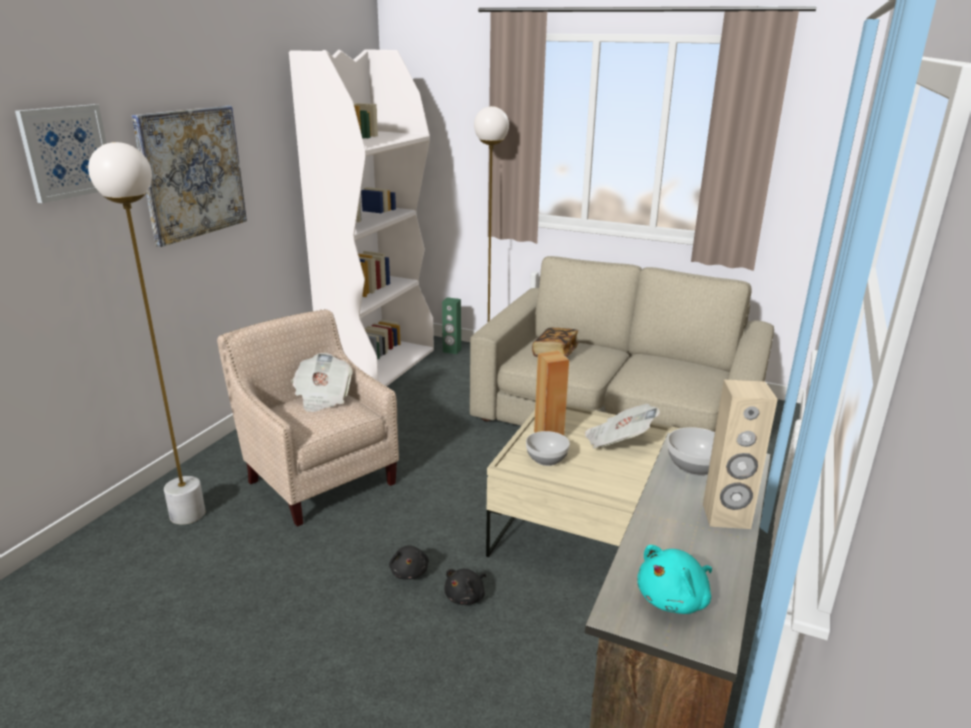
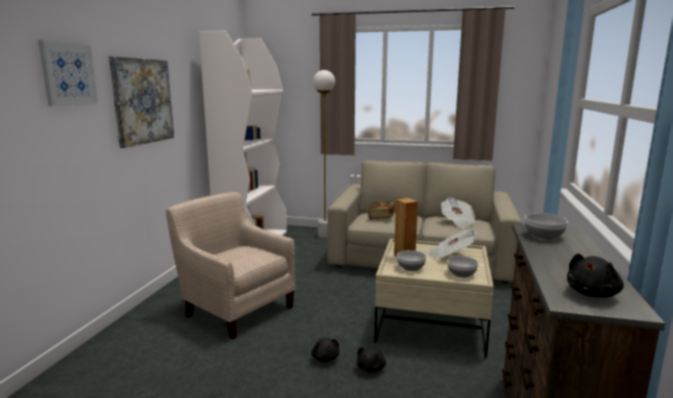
camera: 10 degrees left, 10 degrees down
(188, 514) = (146, 340): white floor lamp -> none
(322, 397) = (240, 249): newspaper -> newspaper (457, 222)
(452, 350) = (298, 231): green speaker -> none
(616, 478) = (461, 274): none -> bowl
(674, 599) = (593, 293): turquoise plush toy -> black plush toy
(726, 517) = (585, 255): beige speaker -> none

